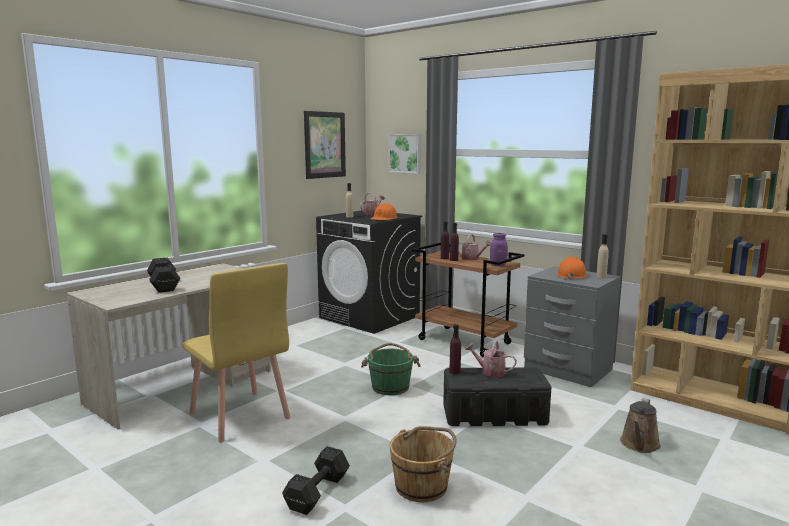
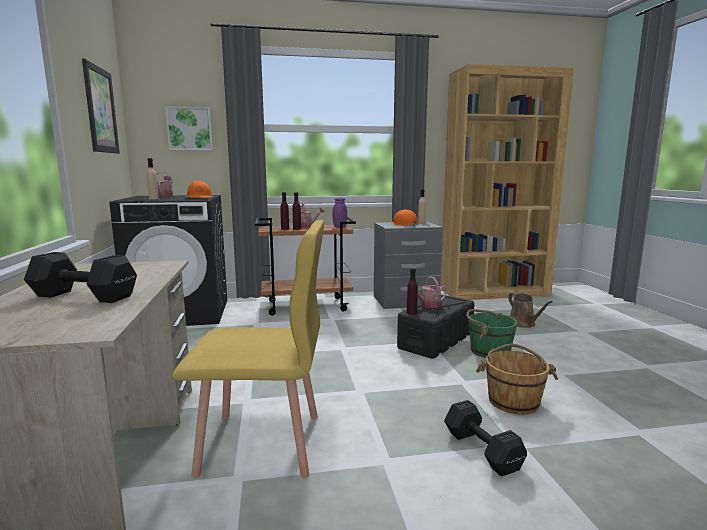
camera: 50 degrees left, 0 degrees up
(390, 387) = (333, 354): green bucket -> green bucket (489, 351)

